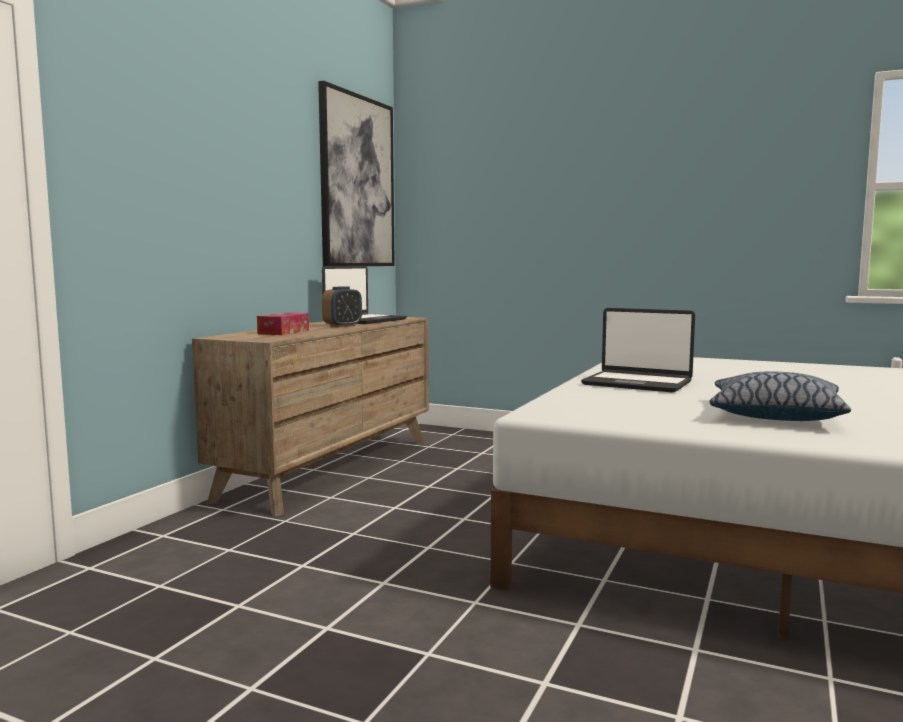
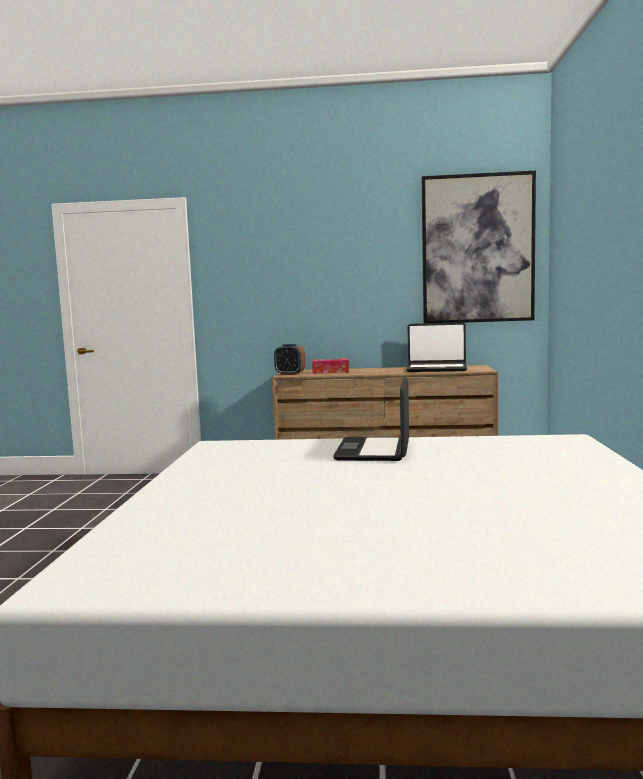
camera: 70 degrees right, 0 degrees up
(342, 326) = (386, 371): alarm clock -> alarm clock (290, 374)
(774, 415) = (254, 486): pillow -> none

